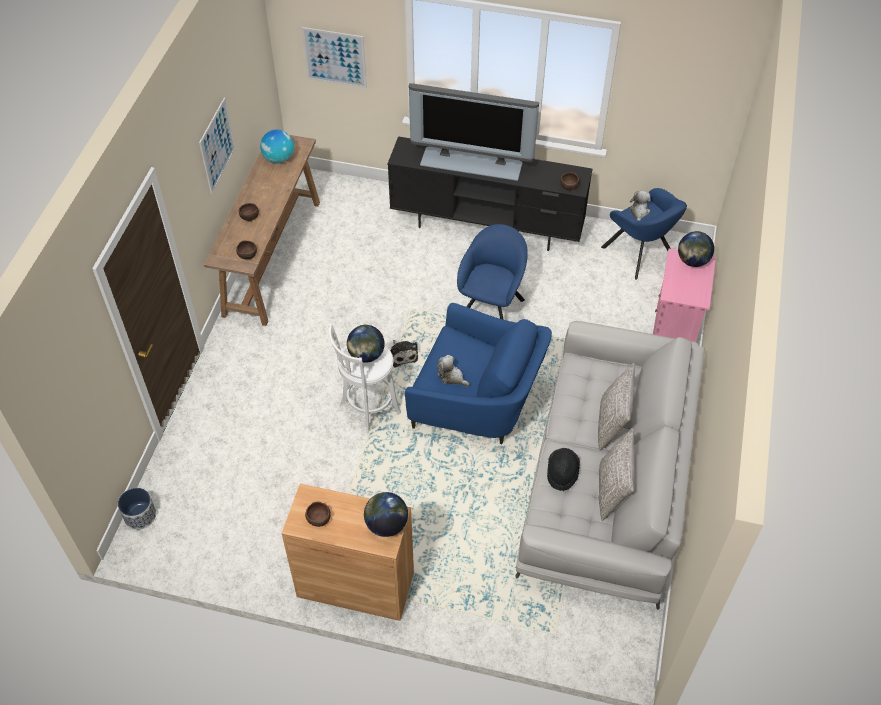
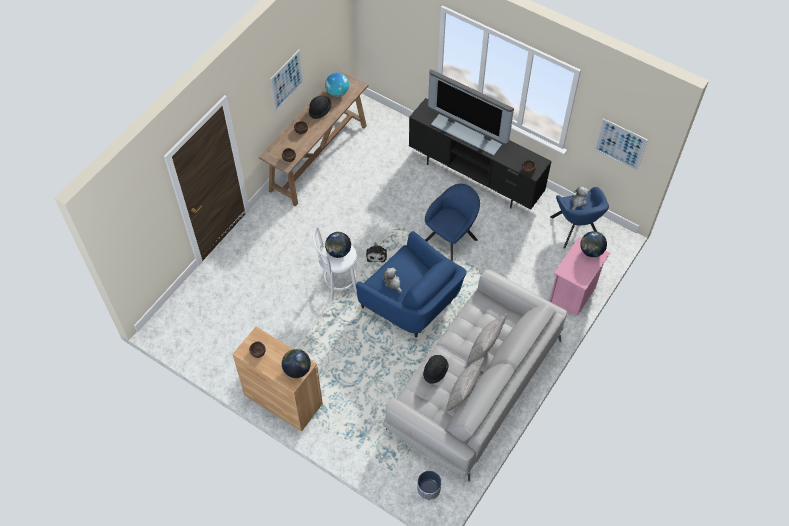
camera: 20 degrees right, 5 degrees up
(140, 515) = (169, 311): planter -> planter (429, 489)
(264, 186) = (320, 110): none -> black hat
(335, 57) = (392, 32): picture -> picture (620, 144)

